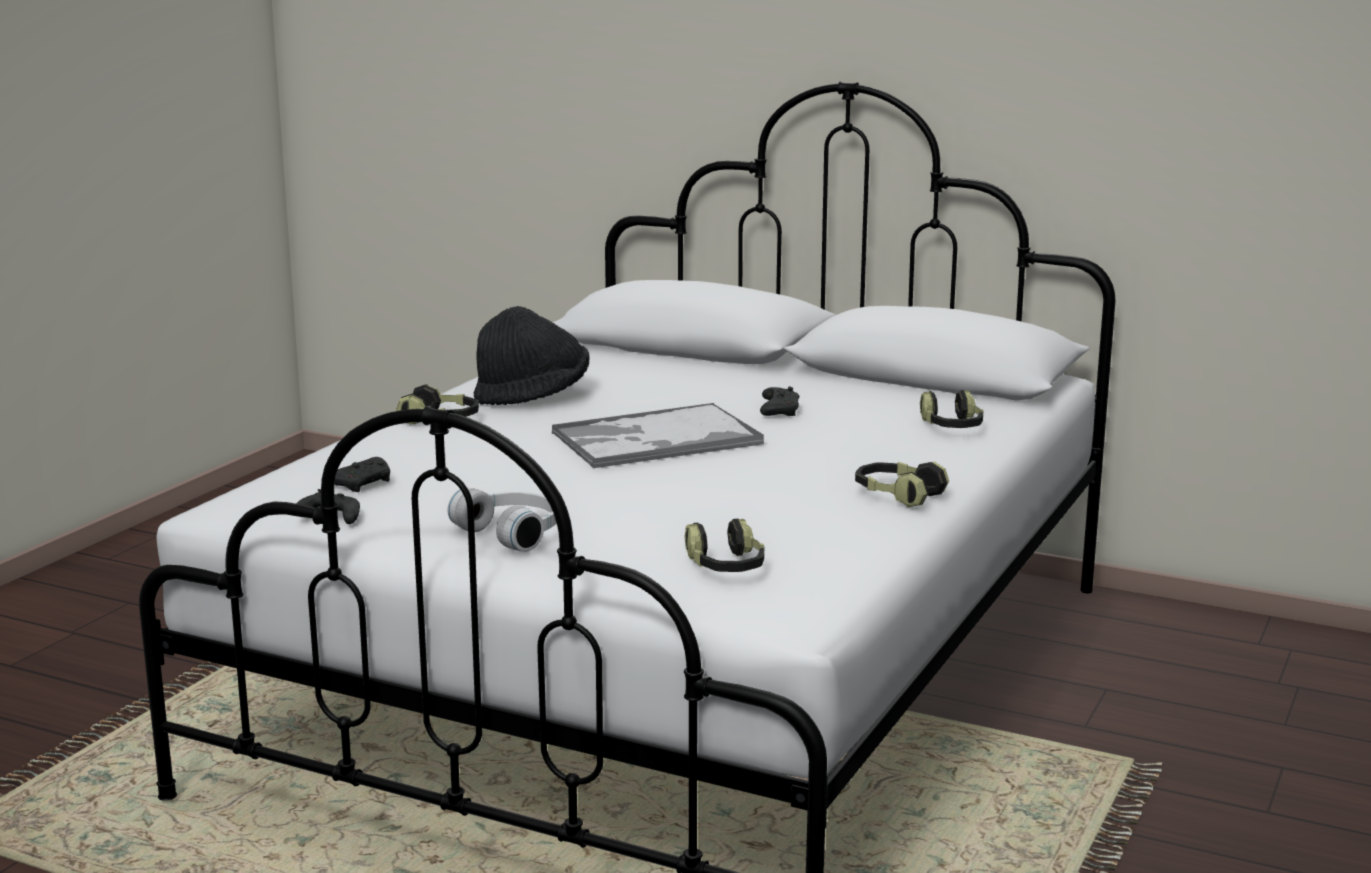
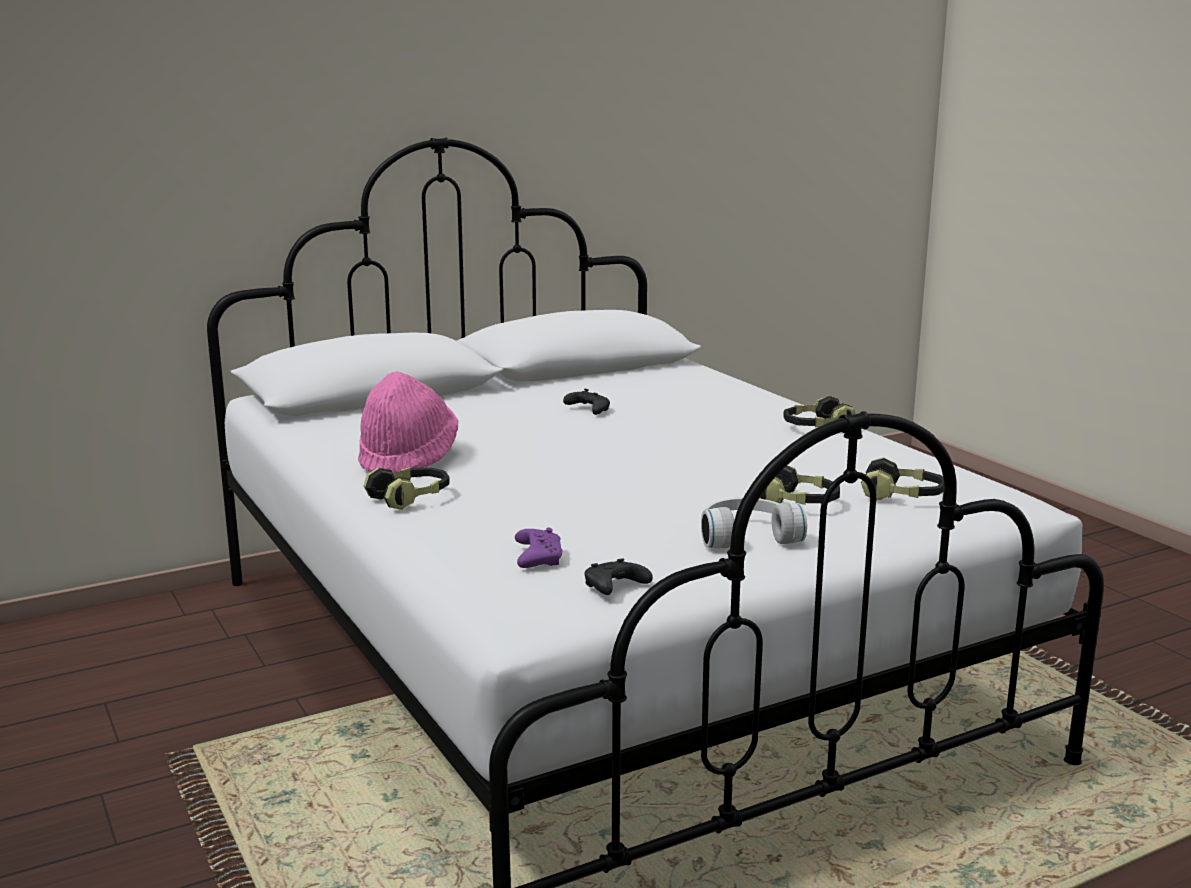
camera: 55 degrees left, 0 degrees up
(364, 484) = (537, 558): black game controller -> purple game controller
(532, 396) = (408, 459): black hat -> pink hat
(655, 439) = (591, 452): tray -> none
(951, 427) = (700, 386): headphones -> headphones (798, 503)

